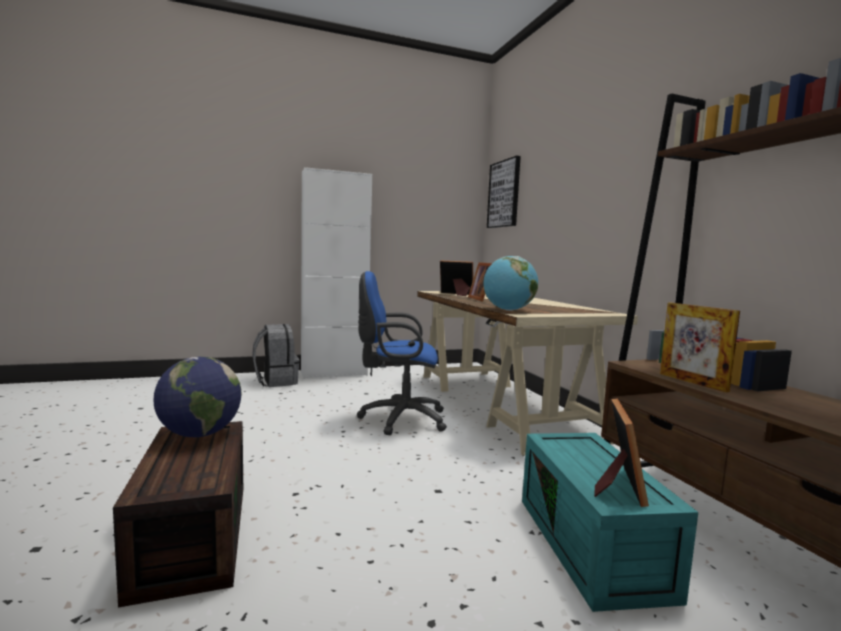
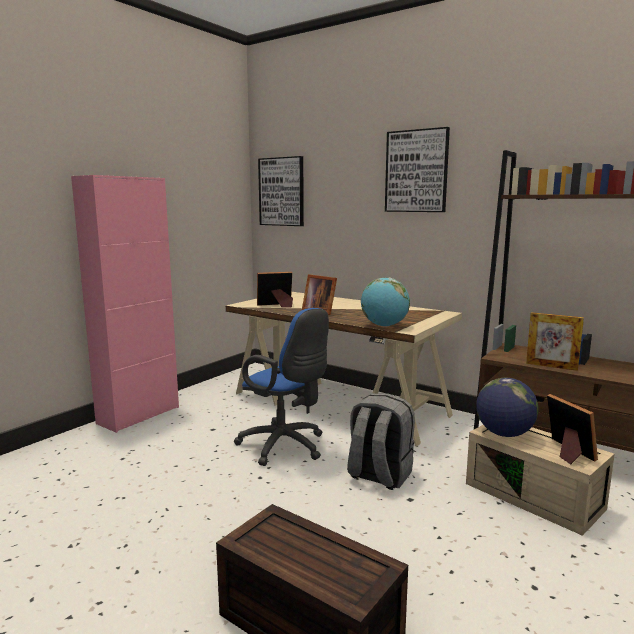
camera: 35 degrees left, 5 degrees up
(199, 434) = (269, 532): globe -> globe (504, 434)
(275, 381) = (89, 446): grey backpack -> grey backpack (379, 475)
(334, 373) = (138, 415): white cabinet -> pink cabinet
(398, 419) = (285, 447): blue office chair -> blue office chair turned 105 degrees counterclockwise
(594, 546) = (535, 496): turquoise storage box -> beige storage box
(606, 150) = (416, 171): none -> picture

